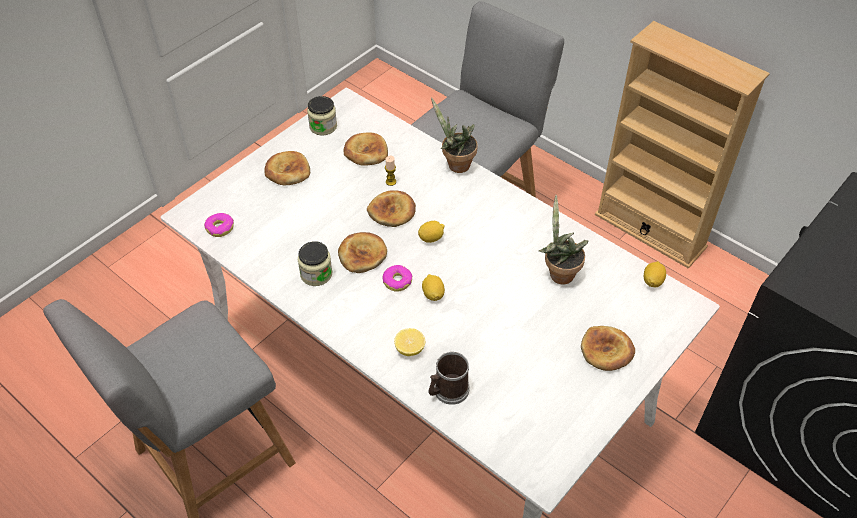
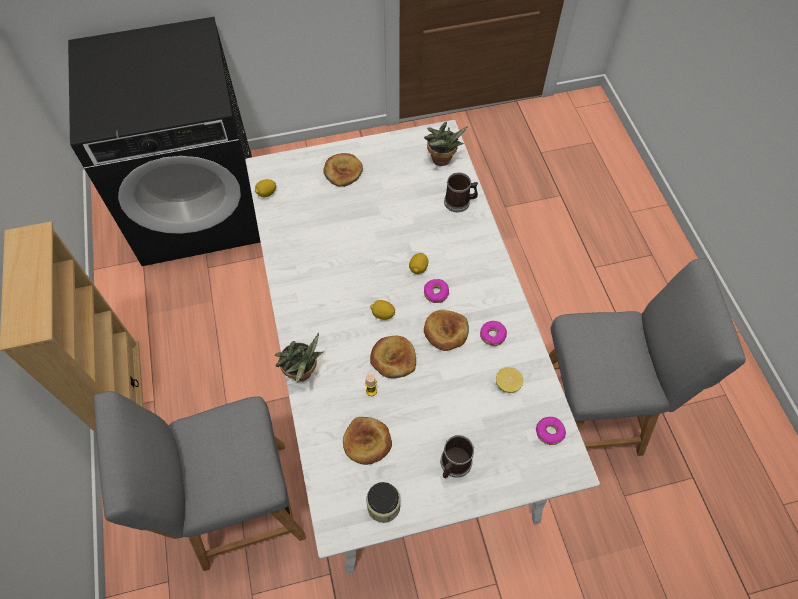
camera: 145 degrees left, 10 degrees up
(287, 171) = (454, 465): bread -> mug
(316, 274) = (492, 335): jar -> donut
(410, 349) = (464, 240): lemon -> lemon (507, 384)
(558, 273) = (319, 233): potted plant -> potted plant (441, 161)

